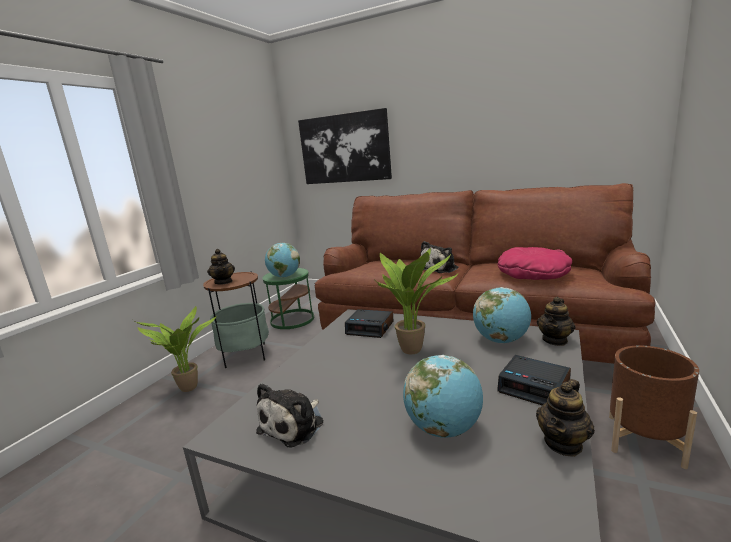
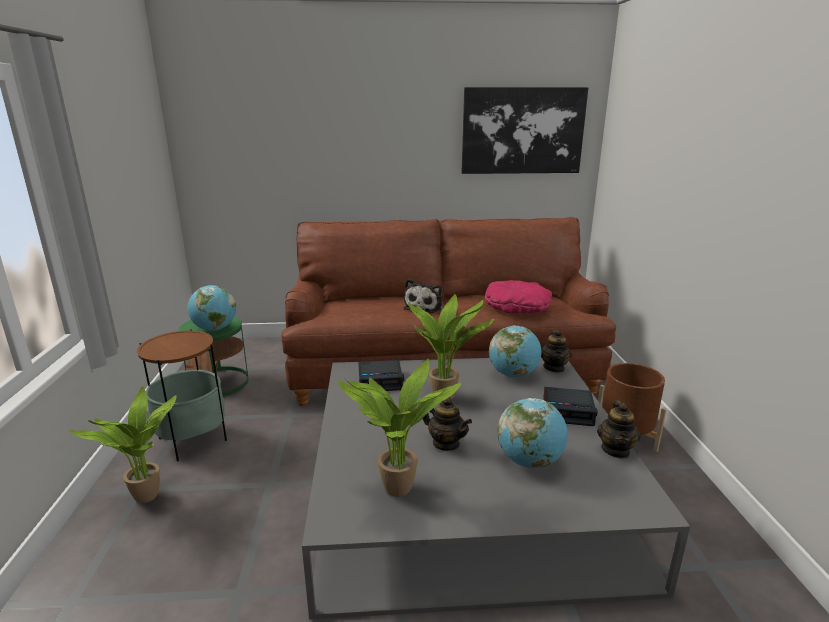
camera: 30 degrees left, 5 degrees up
(224, 282) = (169, 349): teapot -> teapot (446, 443)
(294, 425) = (399, 493): plush toy -> potted plant
(344, 148) = (265, 157): picture -> picture (522, 131)

